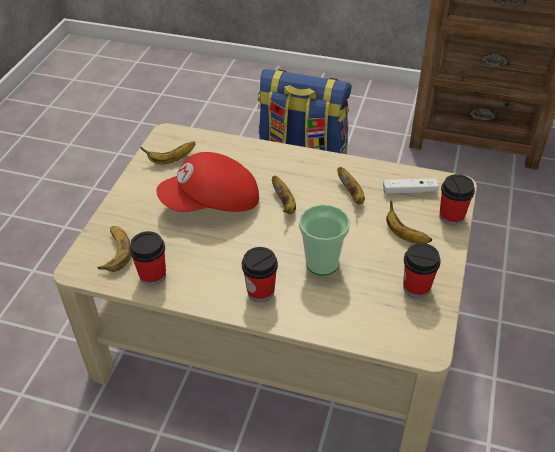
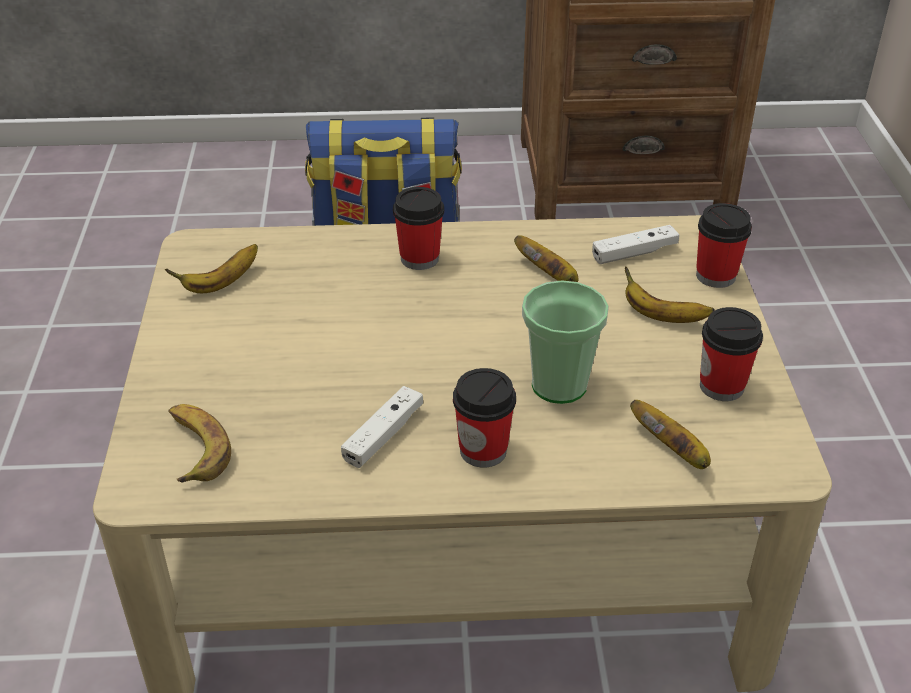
camera: 20 degrees left, 5 degrees down
(152, 275) = (283, 470): cup -> cup (419, 258)
(212, 203) = (329, 335): red cap -> none
(212, 269) = (383, 435): none -> white game controller
(285, 204) = (450, 311): banana -> banana (673, 450)

